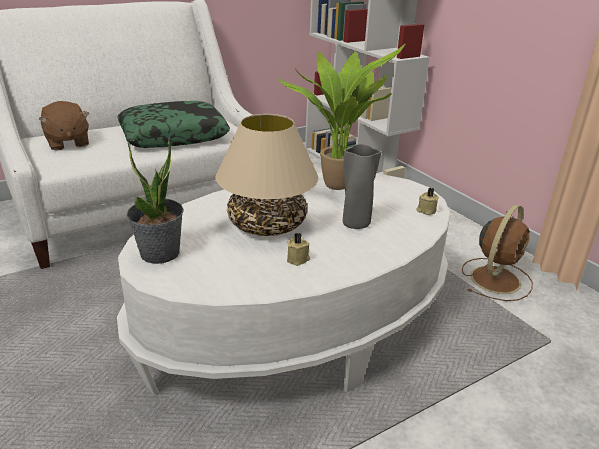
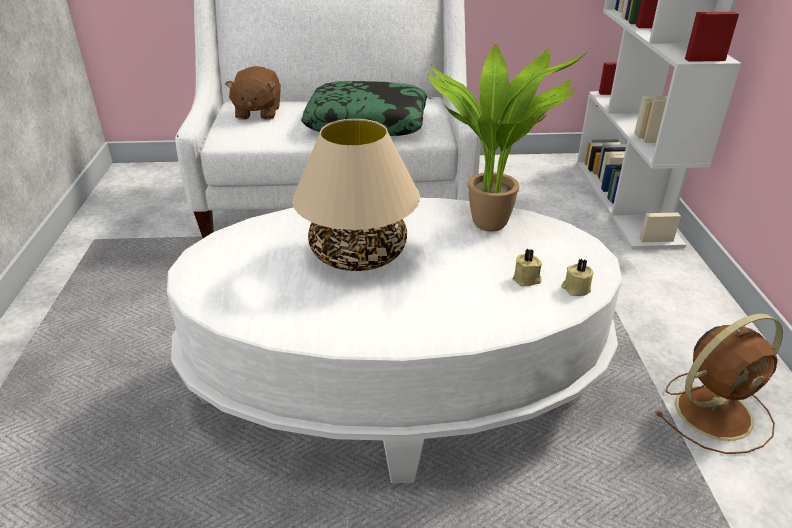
camera: 30 degrees right, 5 degrees up
(160, 253) = (221, 258): potted plant -> none
(298, 259) = (350, 307): beige candle -> beige candle (527, 279)
(356, 224) = (462, 282): grey vase -> none

